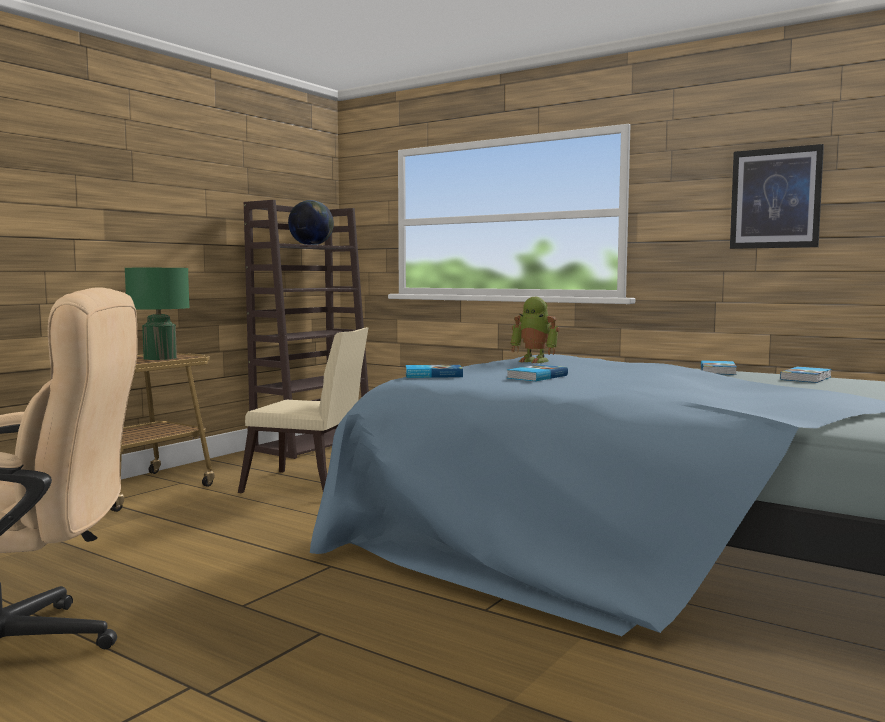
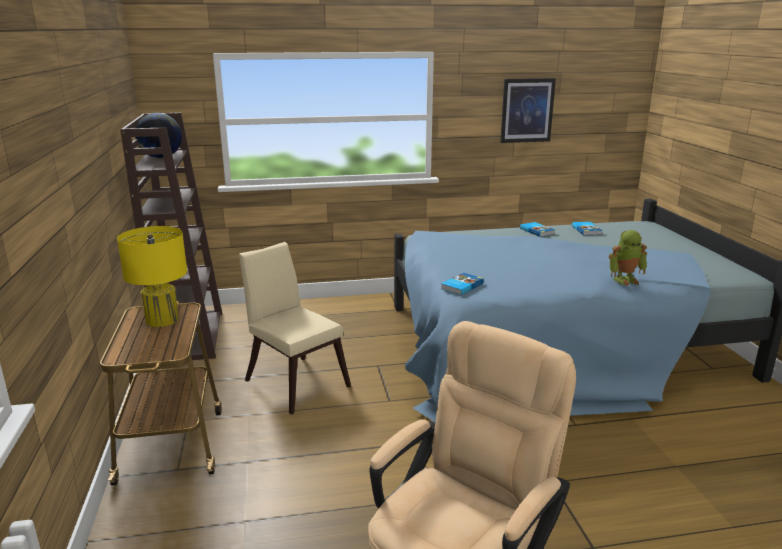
camera: 45 degrees left, 15 degrees up
(160, 358) = (162, 320): green table lamp -> yellow table lamp
(310, 486) = (294, 380): beige chair -> beige chair turned 105 degrees counterclockwise
(534, 361) = (446, 247): toy robot -> toy robot (625, 280)
(536, 376) = (512, 270): book -> none

